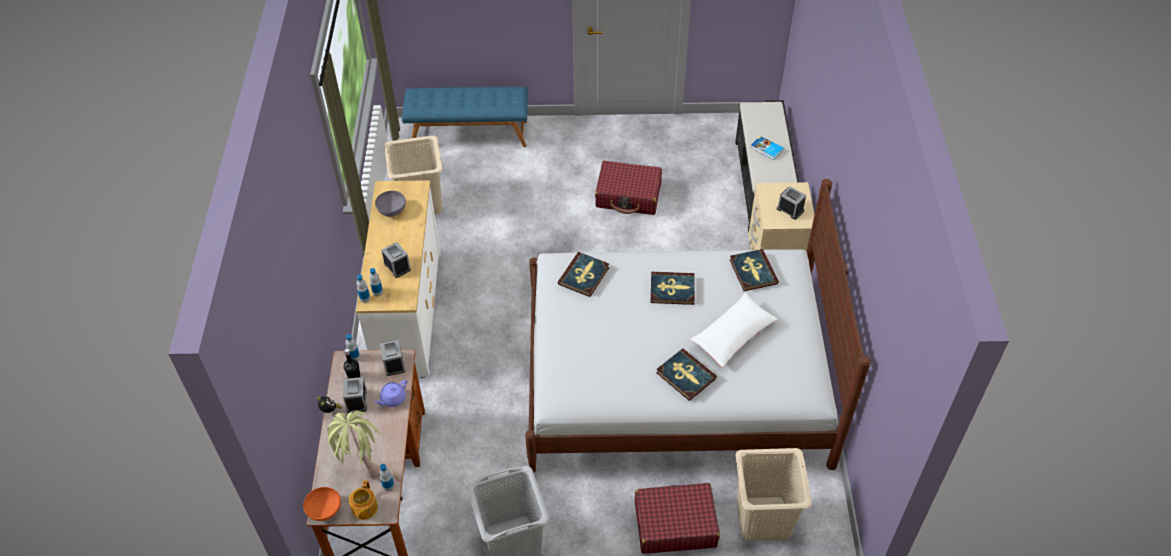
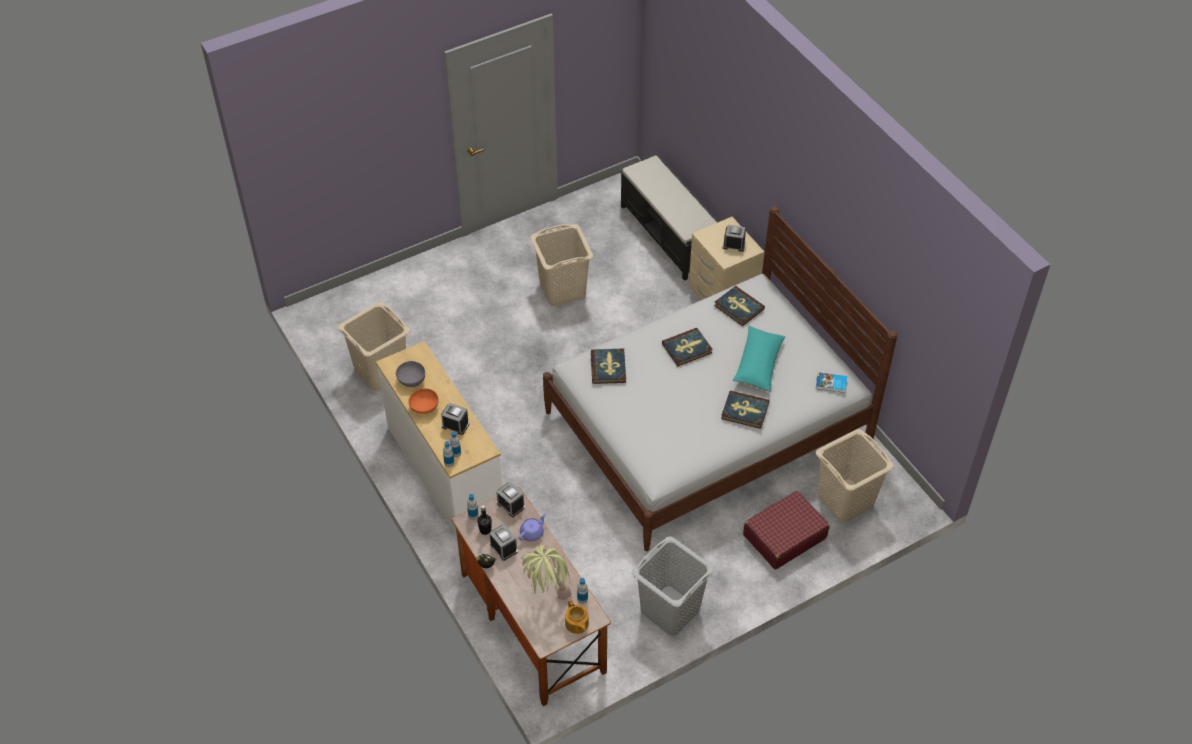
camera: 30 degrees left, 0 degrees up
(324, 510) = (545, 641): orange bowl -> orange bowl (424, 407)
(392, 399) = (532, 533): purple teapot -> purple teapot turned 150 degrees counterclockwise
(469, 134) = (377, 291): blue bench -> none
(628, 195) = (562, 289): red suitcase -> beige laundry basket
(733, 335) = (758, 364): white pillow -> turquoise pillow
(766, 149) = (672, 202): book -> book (831, 384)

